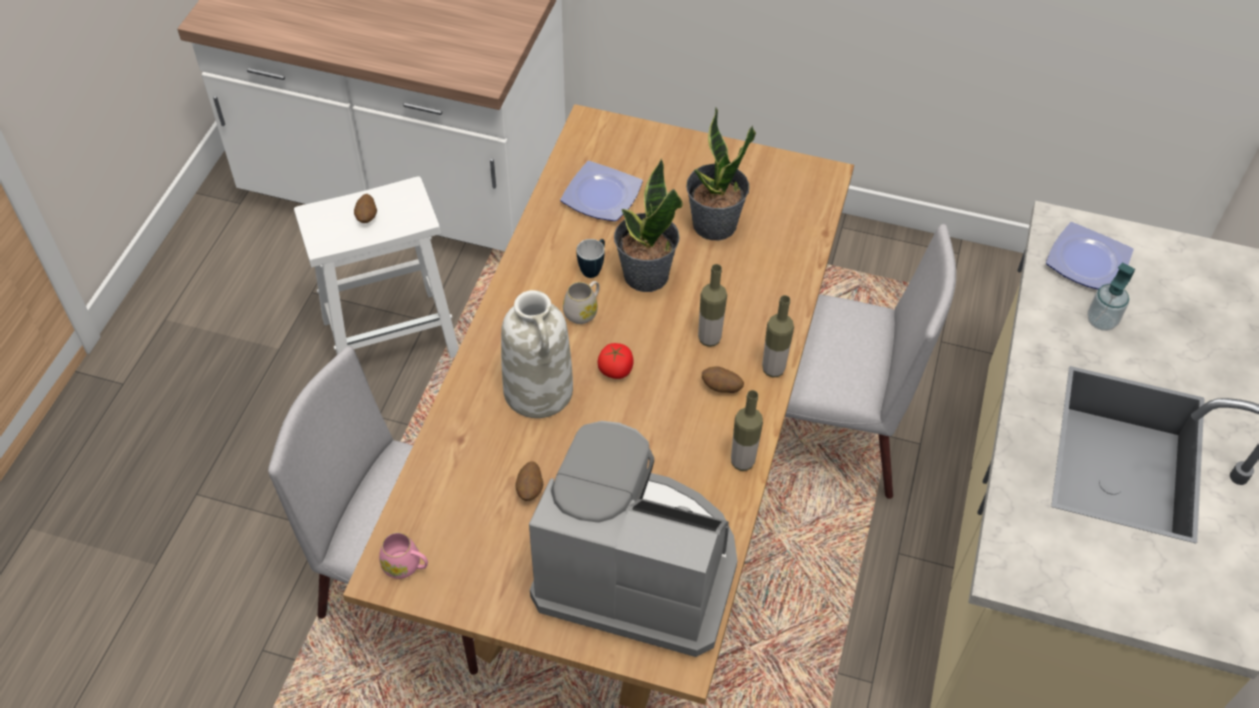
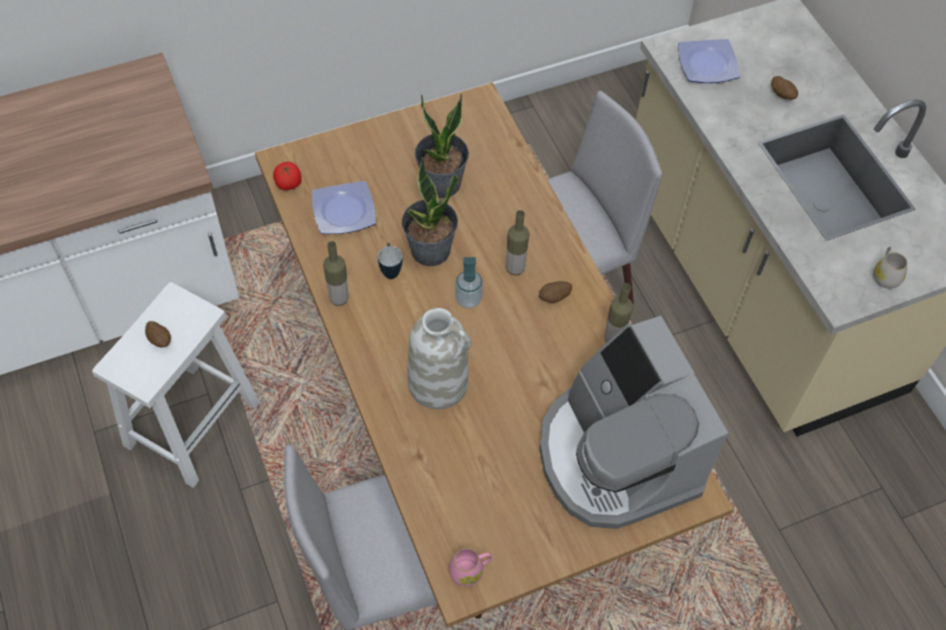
camera: 40 degrees left, 5 degrees up
(530, 489) = (499, 456): potato -> potato (782, 95)
(583, 311) = (413, 305): white mug -> white mug (885, 275)
(615, 370) = (475, 332): tomato -> tomato (288, 183)
(637, 566) = (616, 456): coffee machine -> coffee machine turned 90 degrees counterclockwise
(773, 369) = (574, 262): bottle -> bottle (339, 298)
(1101, 321) = (749, 100): soap dispenser -> soap dispenser (468, 299)

